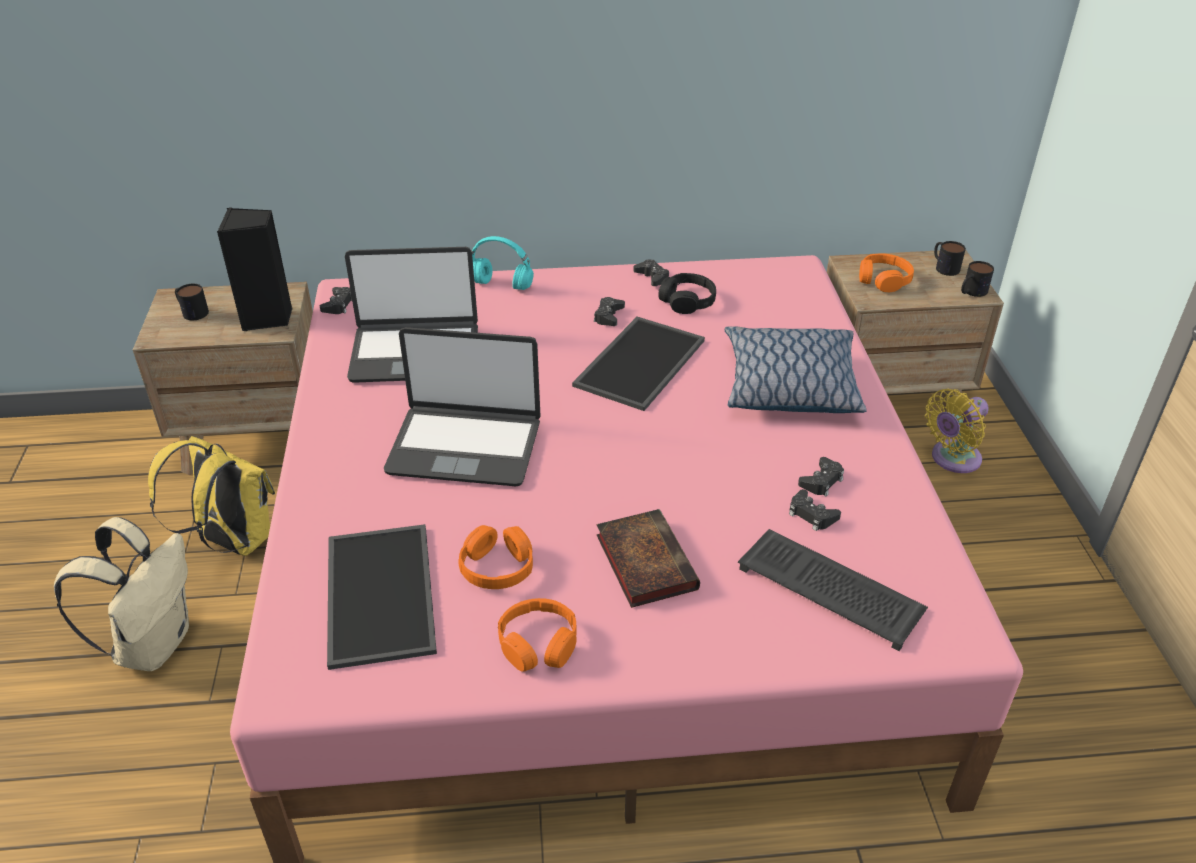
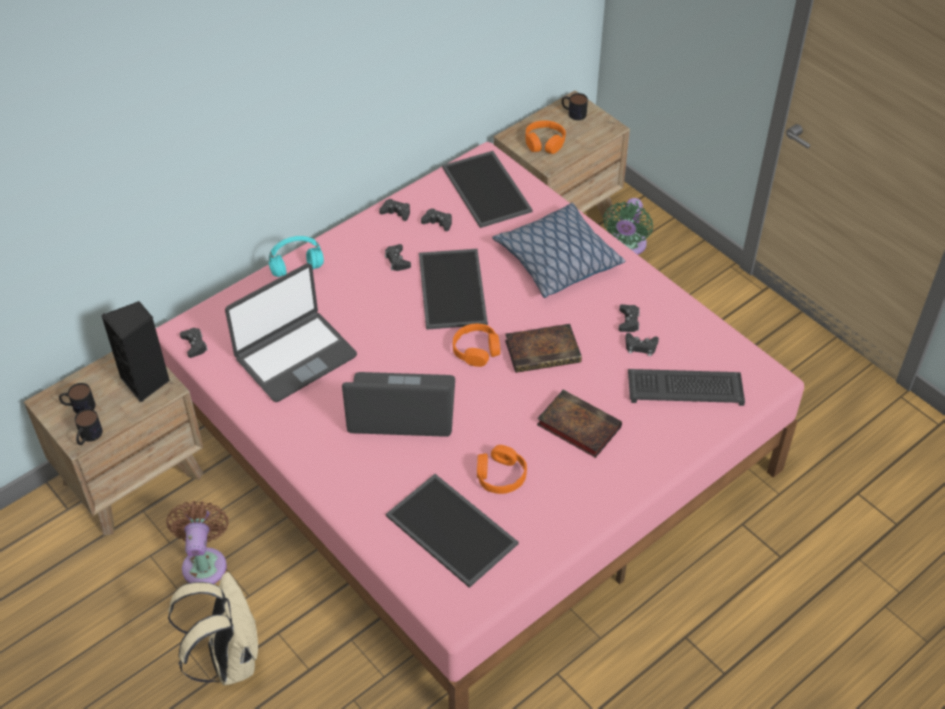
camera: 35 degrees left, 10 degrees up
(232, 541) = (204, 562): yellow backpack -> brown fan
(465, 446) = (402, 408): laptop -> laptop turned 150 degrees counterclockwise
(538, 643) = (566, 506): orange headphones -> orange headphones (476, 350)
(684, 465) = (544, 351): none -> book
(687, 301) = (438, 222): black headphones -> black game controller
(773, 294) = (488, 189): none -> tray
(952, 459) = (627, 246): yellow fan -> green fan
(971, 292) = (605, 128): mug -> mug (88, 437)

